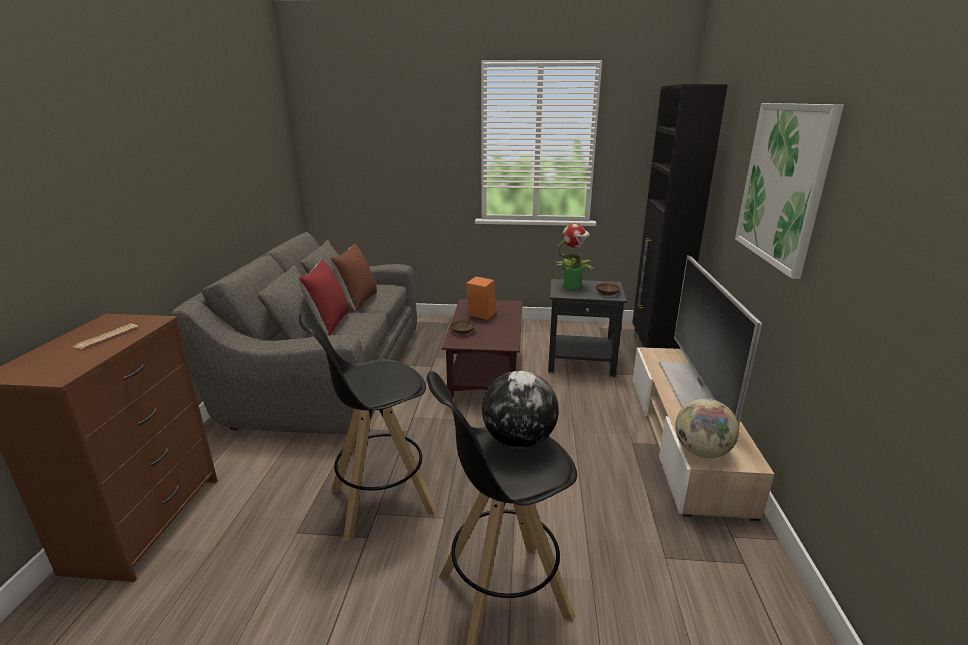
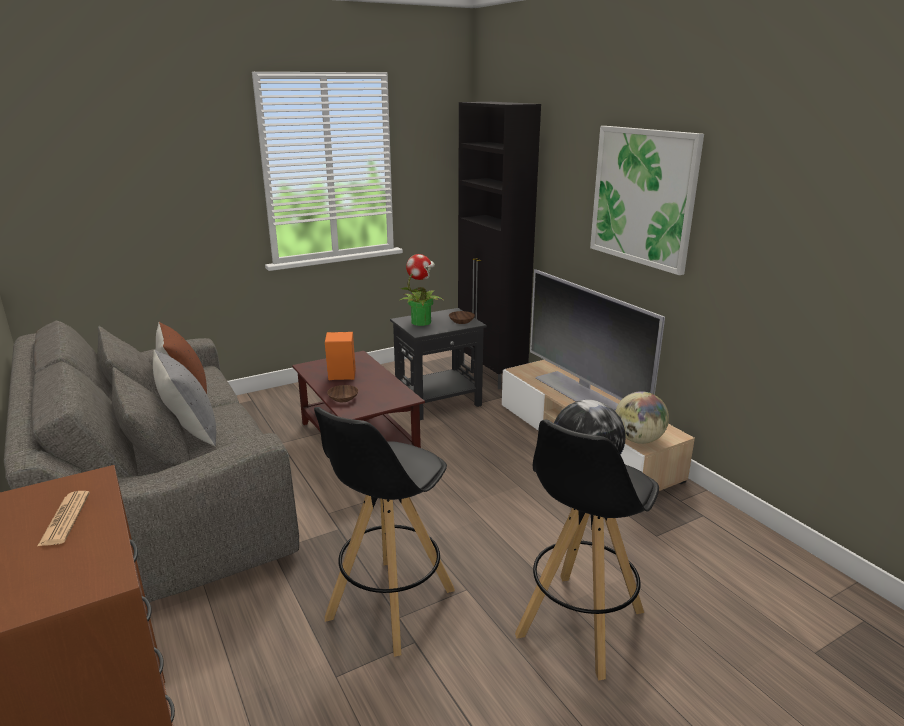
camera: 35 degrees left, 0 degrees up
(329, 323) = (190, 432): red pillow -> grey pillow

